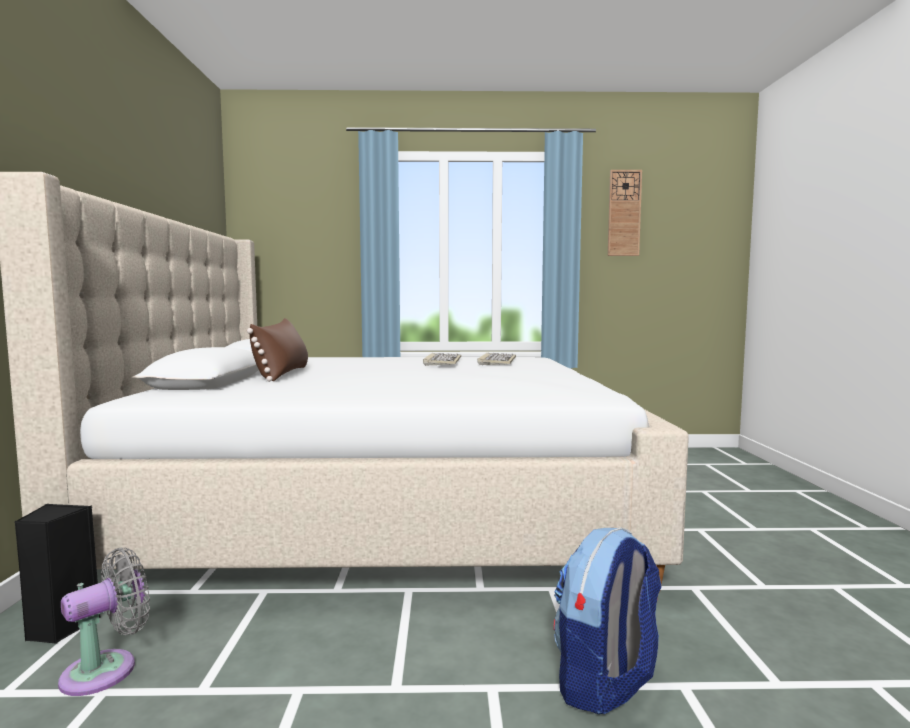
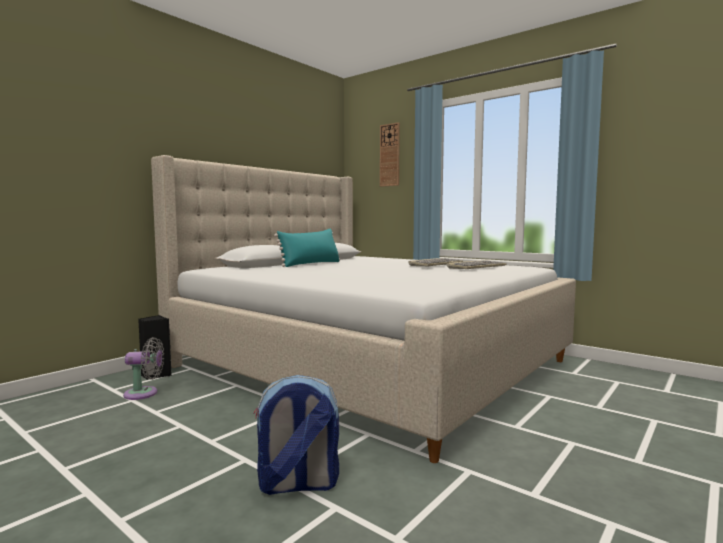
camera: 40 degrees right, 0 degrees up
(283, 374) = (311, 264): brown pillow -> turquoise pillow
(624, 213) = (656, 123): wall clock -> wall clock (390, 155)

